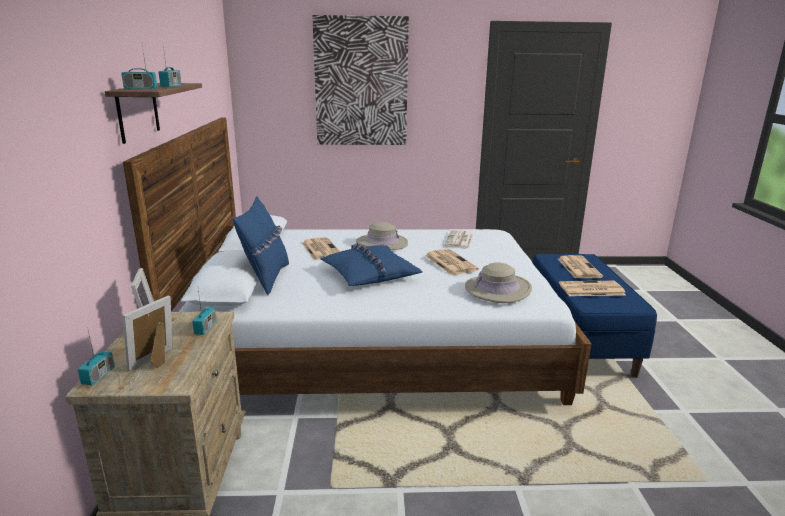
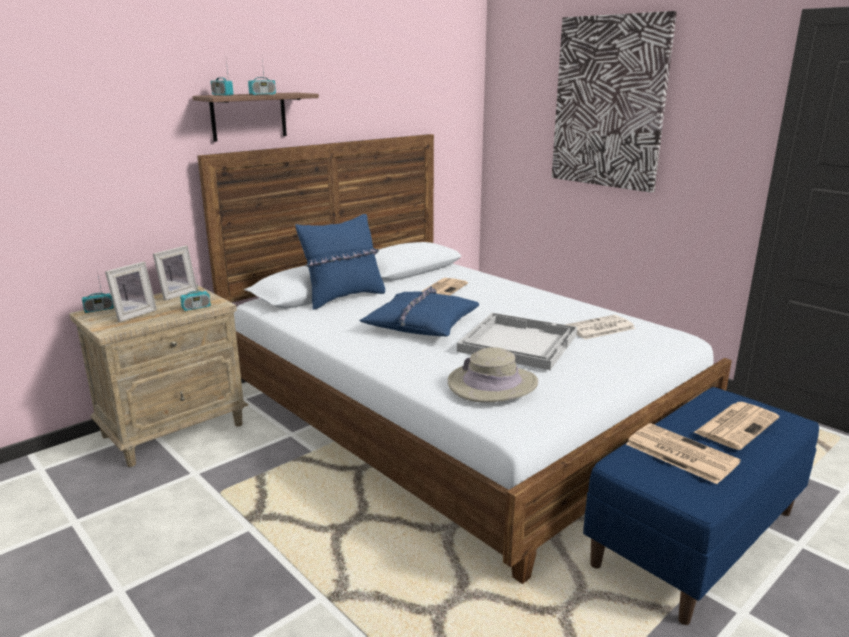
camera: 50 degrees right, 0 degrees up
(157, 361) = (133, 314): picture frame -> picture frame turned 135 degrees clockwise
(381, 243) = (507, 303): beige hat -> none
(449, 262) = (517, 342): newspaper -> white tray

